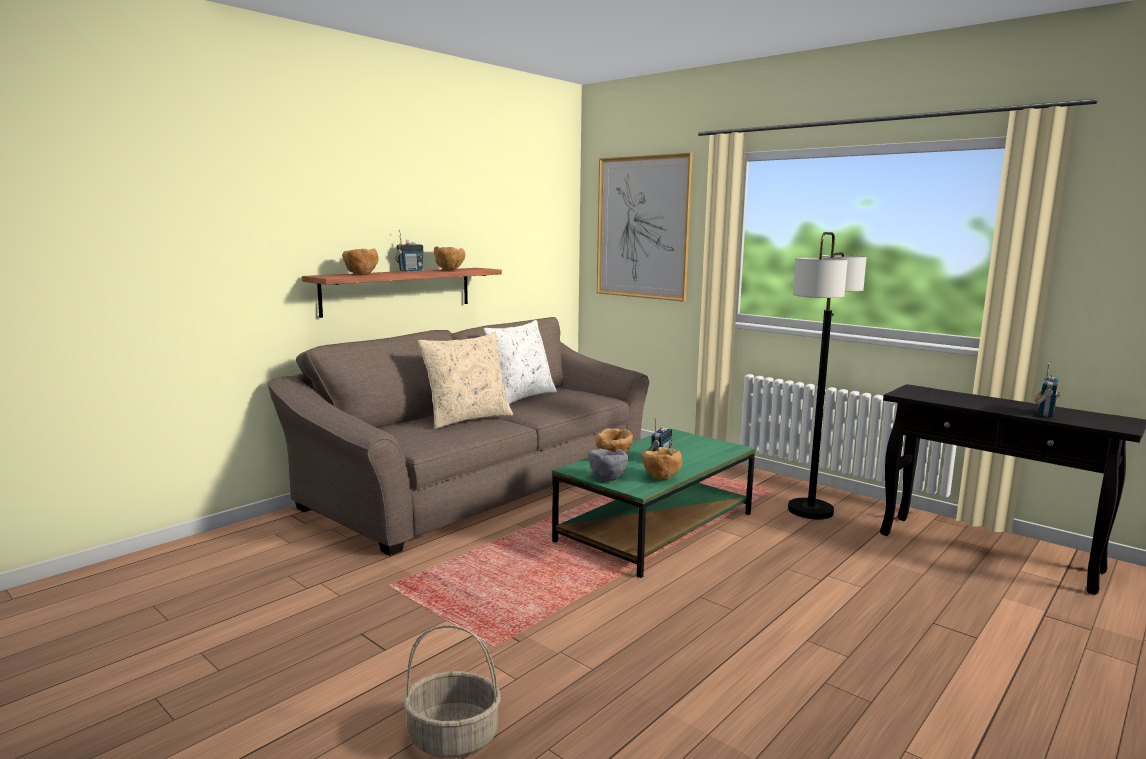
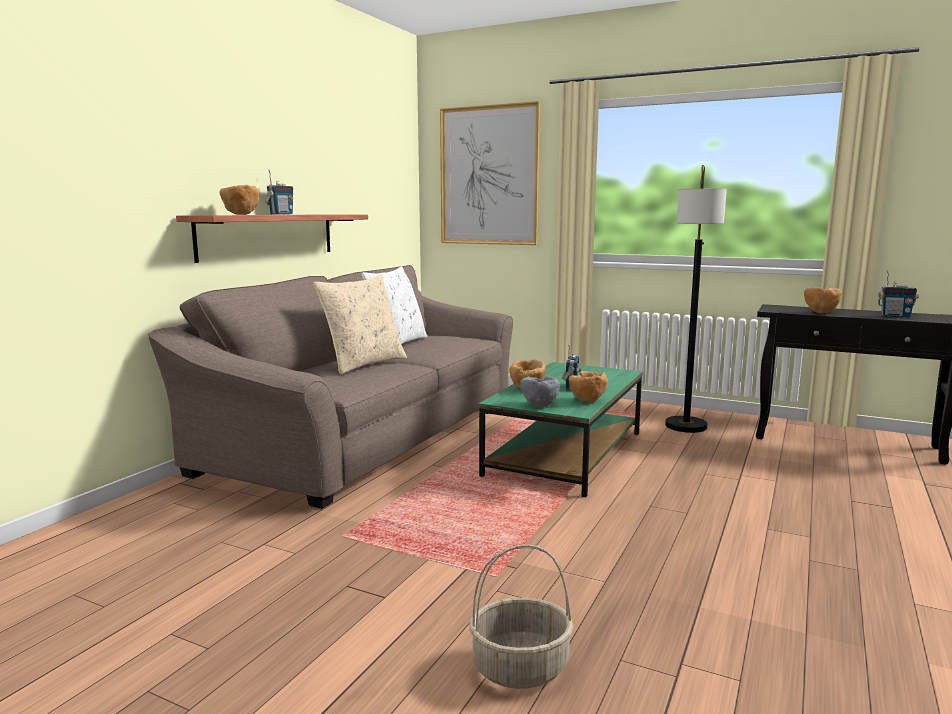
camera: 15 degrees left, 0 degrees up
(449, 270) = (318, 214): brown bowl -> brown bowl (819, 312)
(1044, 413) = (895, 316): radio -> radio turned 90 degrees clockwise

